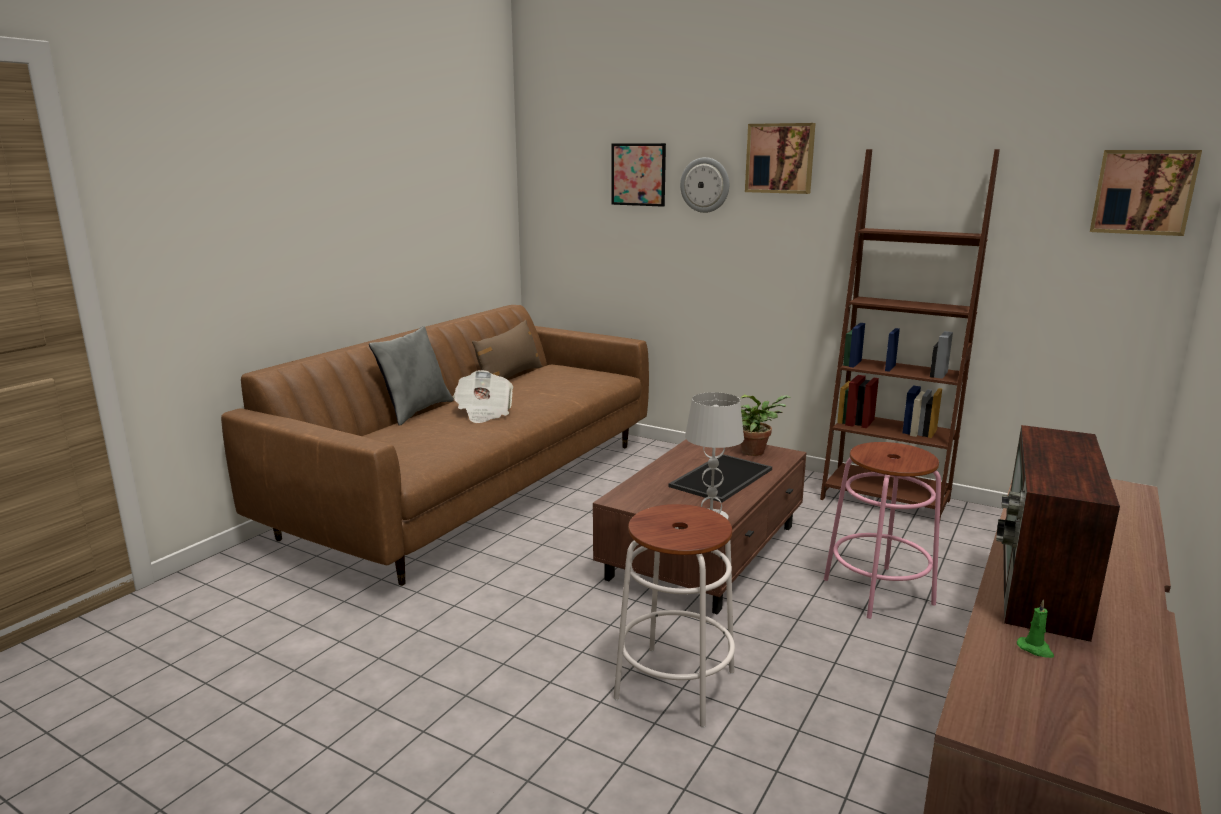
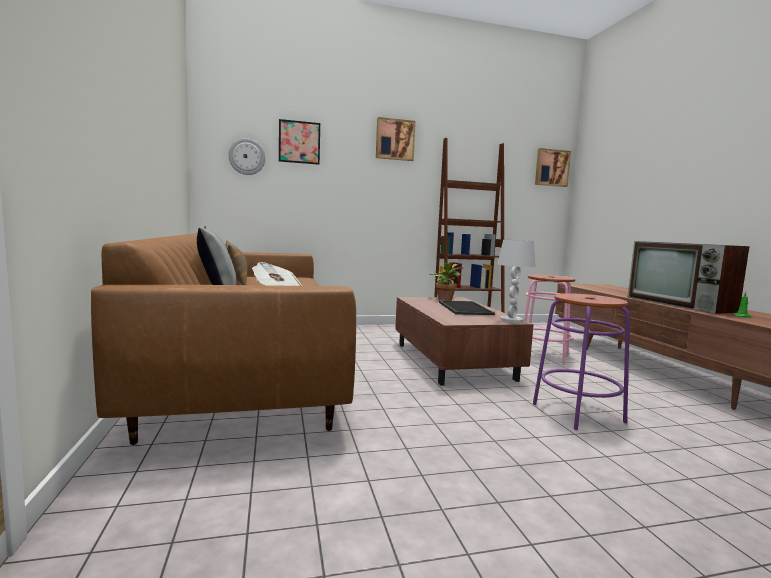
camera: 45 degrees left, 10 degrees down
(675, 685) = (577, 413): white stool -> purple stool
(705, 185) = (348, 152): wall clock -> wall clock (247, 157)

